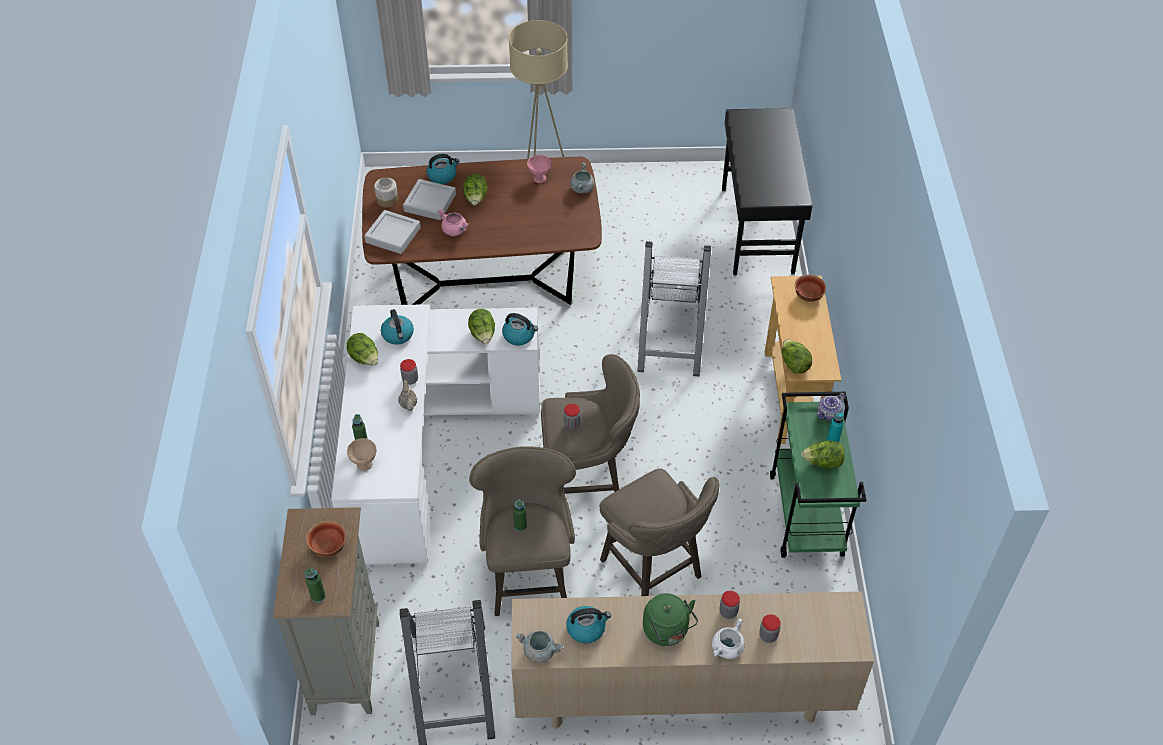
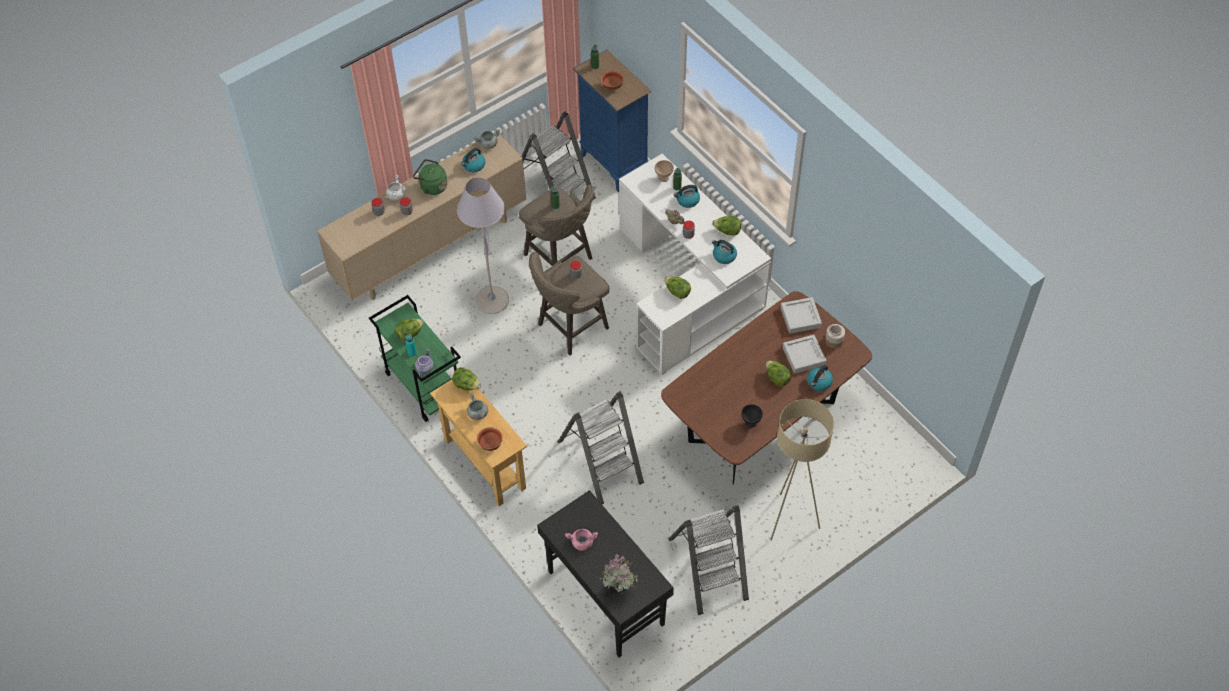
camera: 145 degrees right, 5 degrees up
(348, 665) = (614, 166): grey dresser -> blue dresser
(455, 231) = (765, 345): pink cooking pot -> pink cooking pot (582, 543)
(519, 335) = (655, 305): kettle -> kettle (687, 200)
(540, 179) = (750, 422): pink bowl -> black bowl
(582, 189) = (713, 433): grey cooking pot -> grey cooking pot (477, 413)
(647, 206) = (707, 567): none -> grey step ladder
(653, 572) = (492, 300): beige stool -> grey floor lamp
(774, 128) = (619, 588): none -> potted plant

